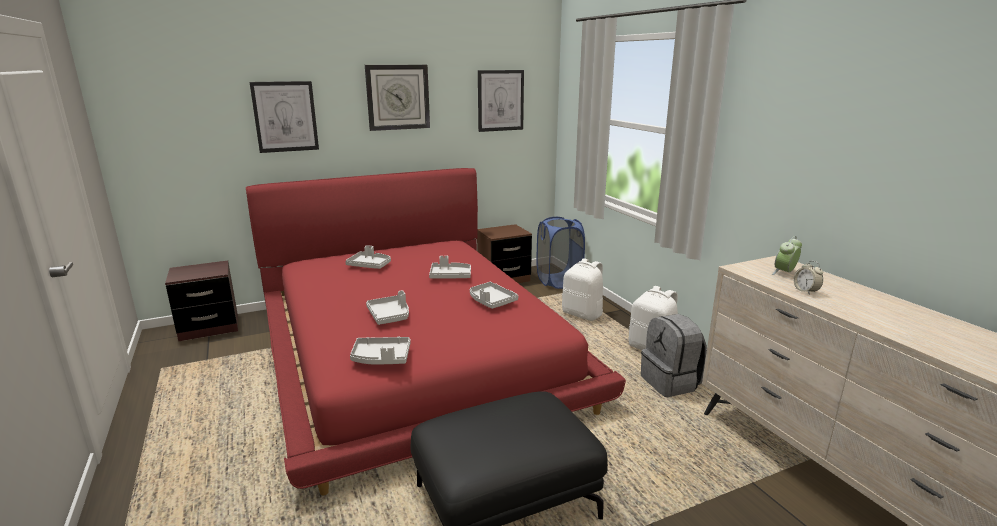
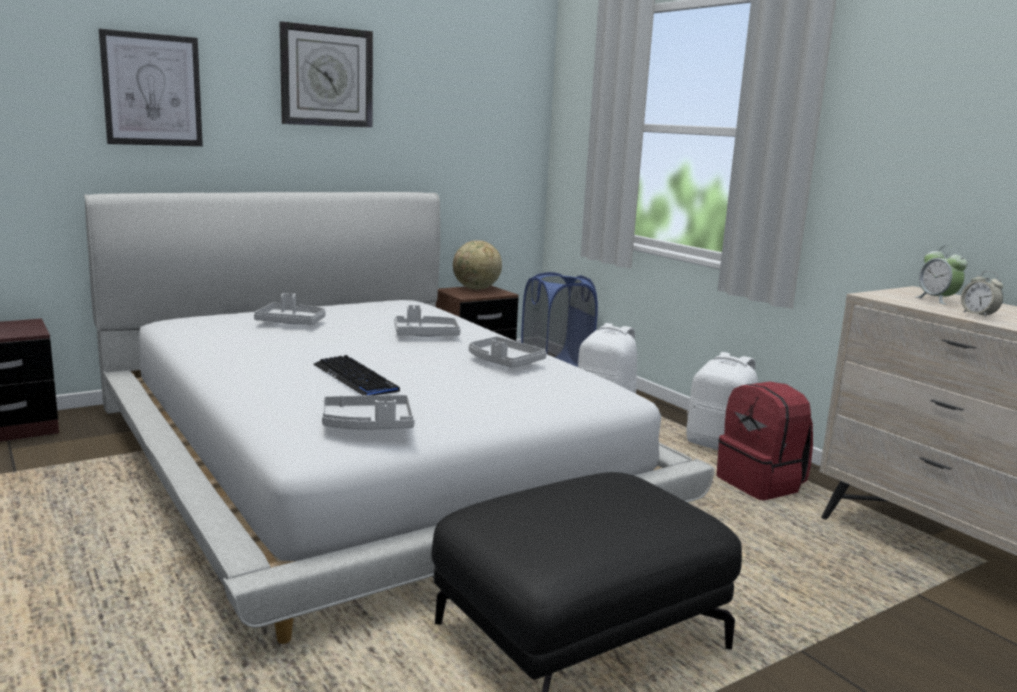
camera: 10 degrees left, 5 degrees down
(390, 316) = (355, 378): grey tray -> keyboard
(414, 353) = (367, 456): red bed -> white bed
(500, 100) = (473, 97): picture -> none
(505, 229) = (476, 289): none -> globe
(671, 382) = (761, 483): grey backpack -> red backpack
(784, 273) = (937, 300): alarm clock -> alarm clock turned 60 degrees counterclockwise

